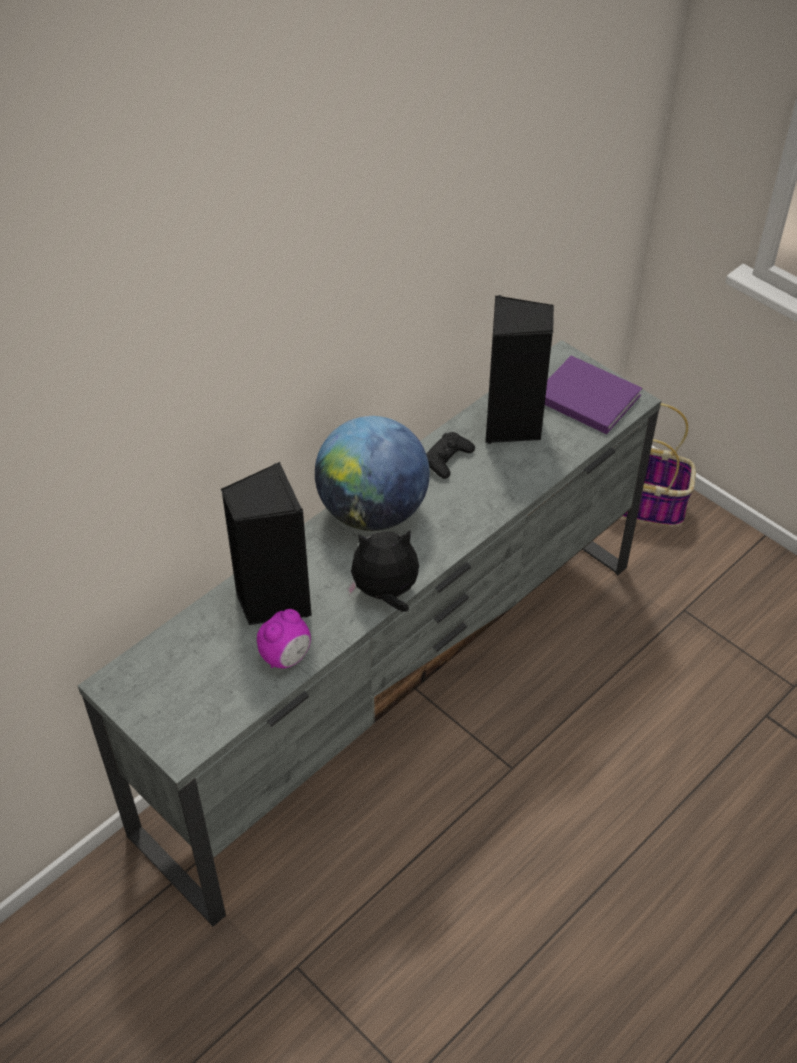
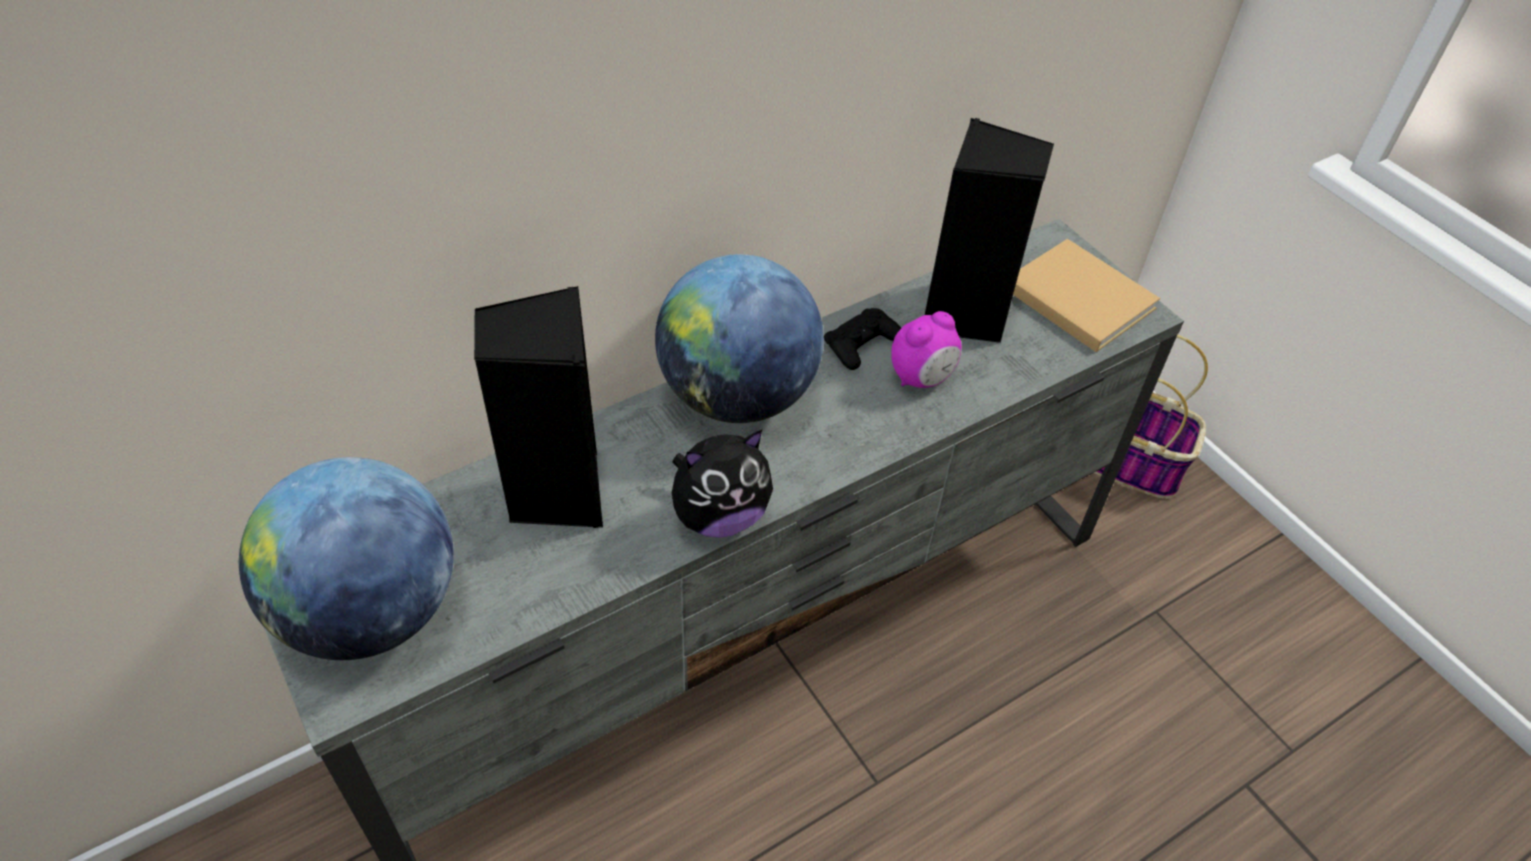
camera: 10 degrees right, 0 degrees up
(180, 698) = (371, 612): none -> globe
(286, 657) = (546, 581): alarm clock -> alarm clock (921, 378)
(385, 593) = (719, 516): plush toy -> plush toy turned 150 degrees clockwise
(585, 396) = (1076, 296): purple book -> beige book

